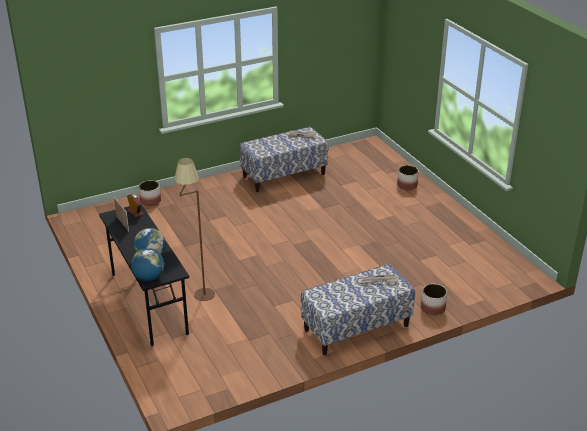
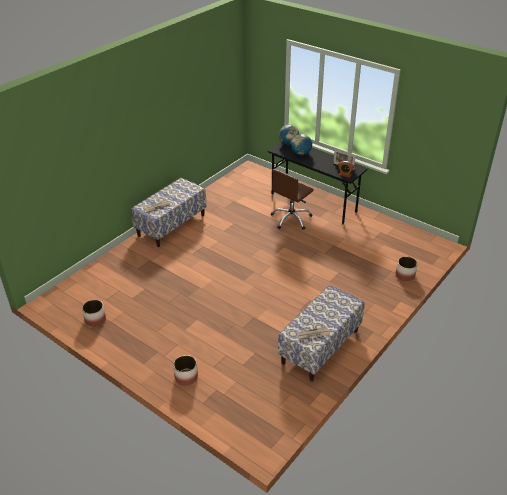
camera: 155 degrees right, 5 degrees up
(198, 290) = (291, 219): brown floor lamp -> brown office chair
(433, 308) = (123, 253): planter -> planter (95, 319)

